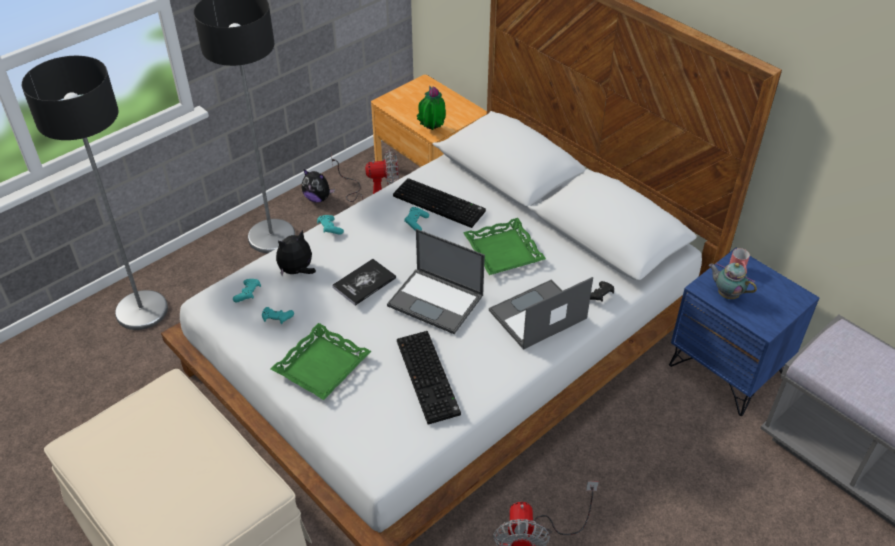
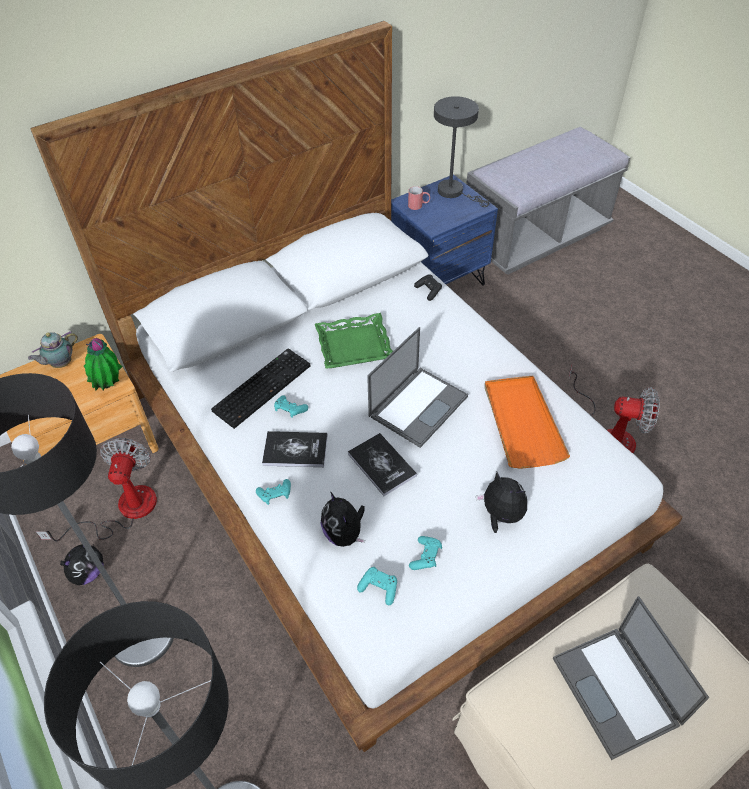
camera: 80 degrees left, 5 degrees up
(321, 366) = (500, 515): green tray -> plush toy
(375, 232) = (295, 450): none -> book
(429, 377) = (522, 423): keyboard -> orange tray
(537, 315) = (448, 335): laptop -> laptop (617, 692)
(726, 294) = (443, 217): teapot -> teapot (60, 364)
(781, 300) = (454, 192): none -> grey table lamp

